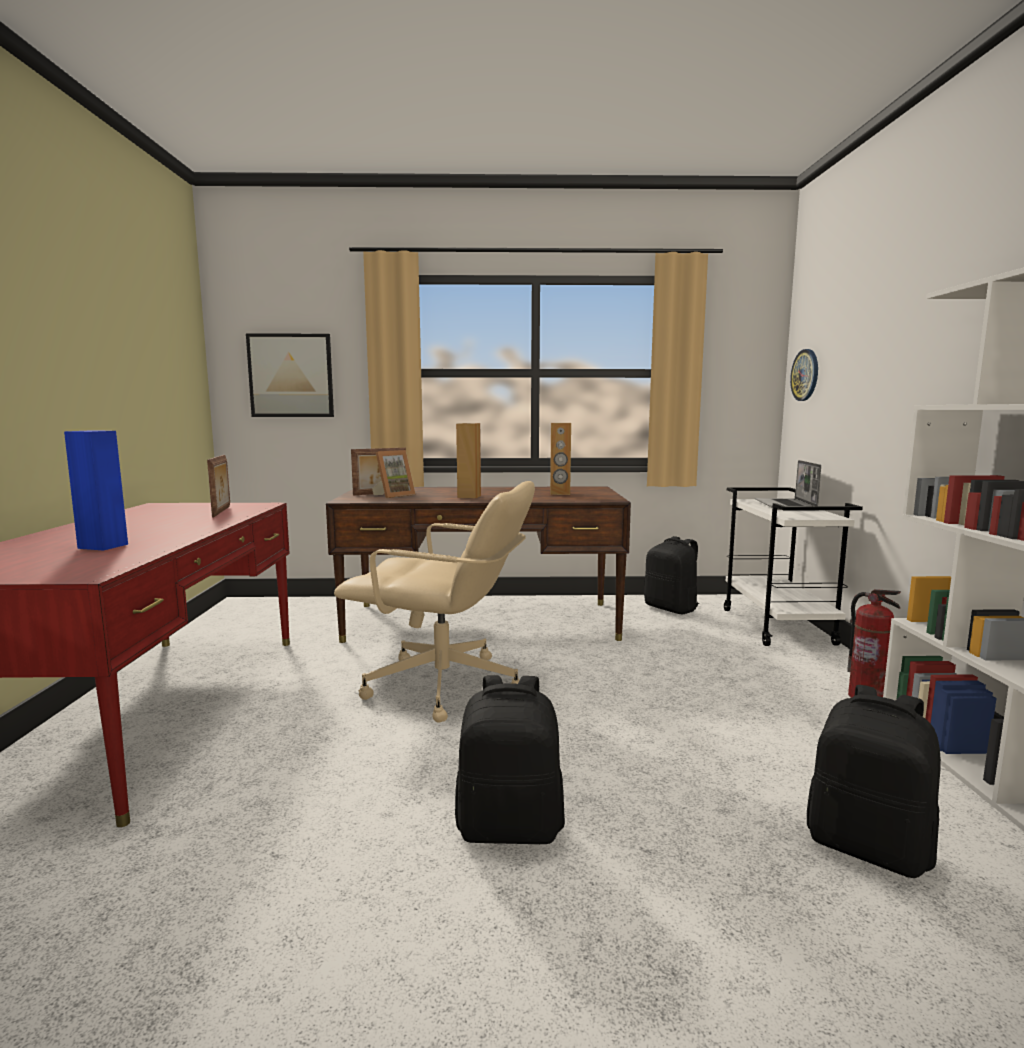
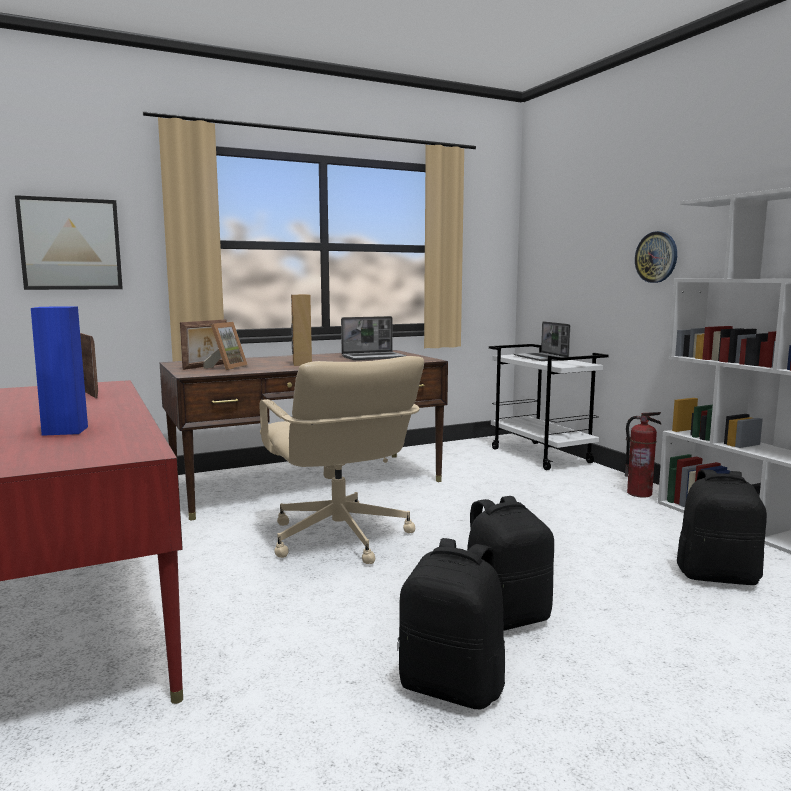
camera: 25 degrees left, 0 degrees up
(444, 687) = (339, 538): beige office chair -> beige office chair turned 75 degrees clockwise
(560, 493) = (374, 357): brown speaker -> laptop
(672, 608) = (453, 452): black backpack -> black backpack (453, 686)
(805, 375) = (541, 253): wall clock -> wall clock (656, 257)

